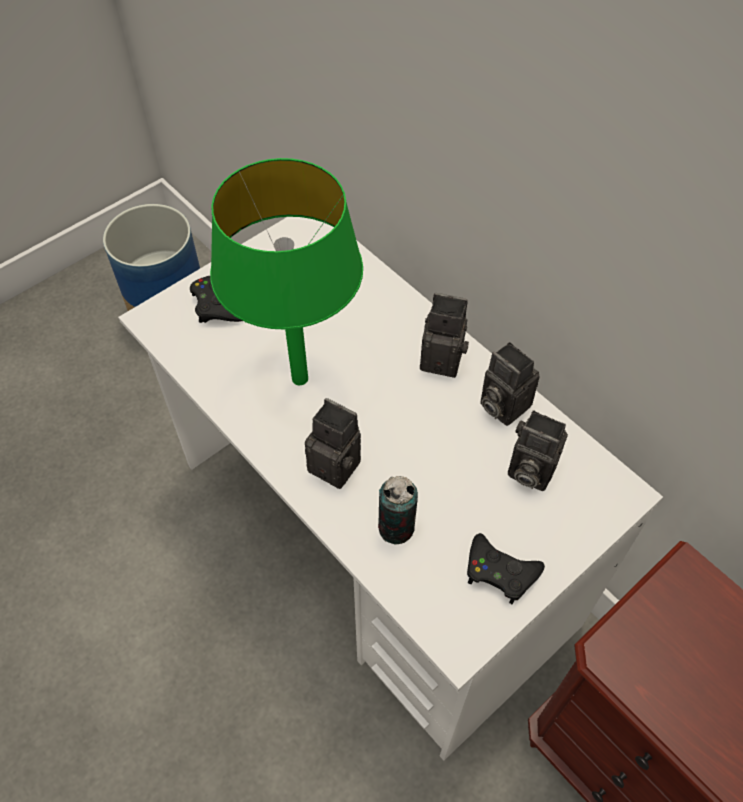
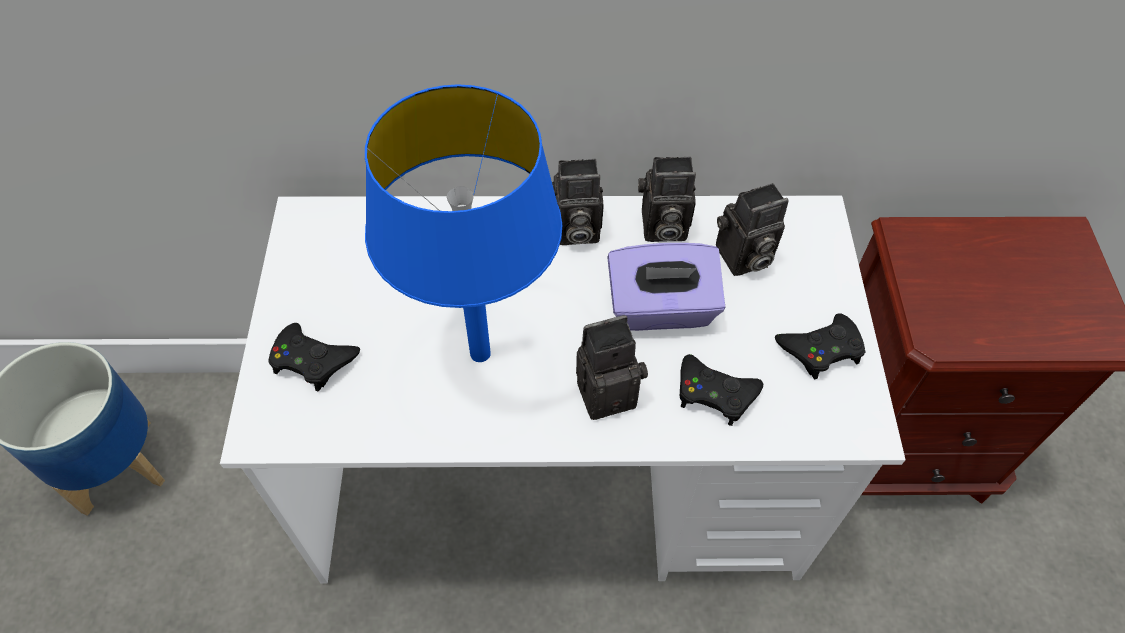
camera: 50 degrees left, 0 degrees up
(299, 378) = (479, 354): green table lamp -> blue table lamp
(396, 528) = (715, 393): can -> black game controller
(433, 451) = (661, 309): none -> purple tissue box
(444, 358) = (574, 231): camera -> camera turned 150 degrees counterclockwise

